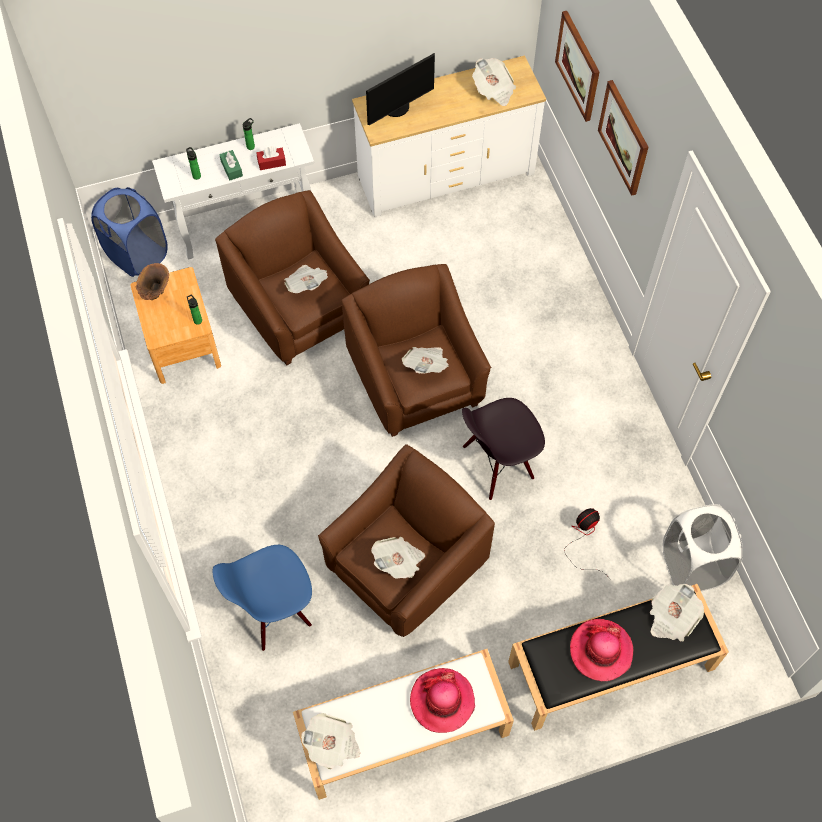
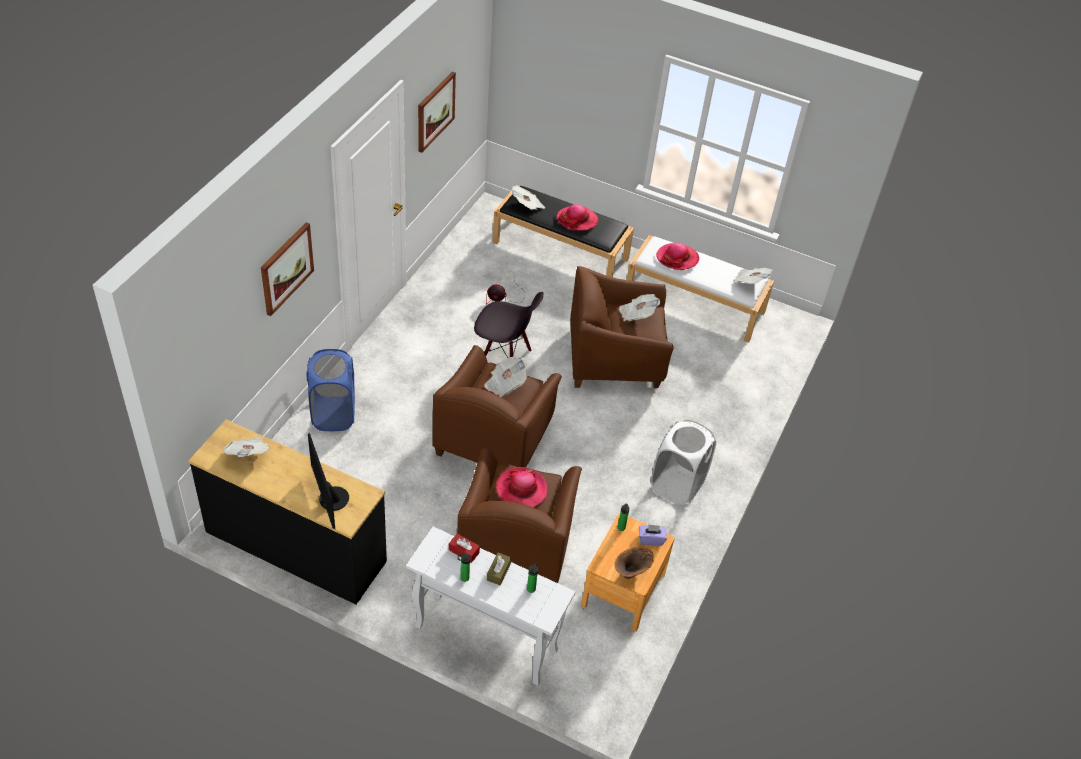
camera: 140 degrees left, 15 degrees down
(138, 255) = (592, 690): blue laundry basket -> blue laundry basket (333, 414)
(165, 331) = (651, 539): none -> purple tissue box
(231, 169) = (498, 572): green tissue box -> brown tissue box
(274, 610) = (712, 396): blue chair -> none
(306, 285) = (521, 489): newspaper -> hat
(397, 108) = (330, 500): monitor -> monitor turned 120 degrees counterclockwise
(445, 174) = (295, 547): white dresser -> black dresser
(578, 66) = (226, 342): picture -> picture (435, 111)
(692, 565) = (466, 251): white laundry basket -> white laundry basket (677, 485)

